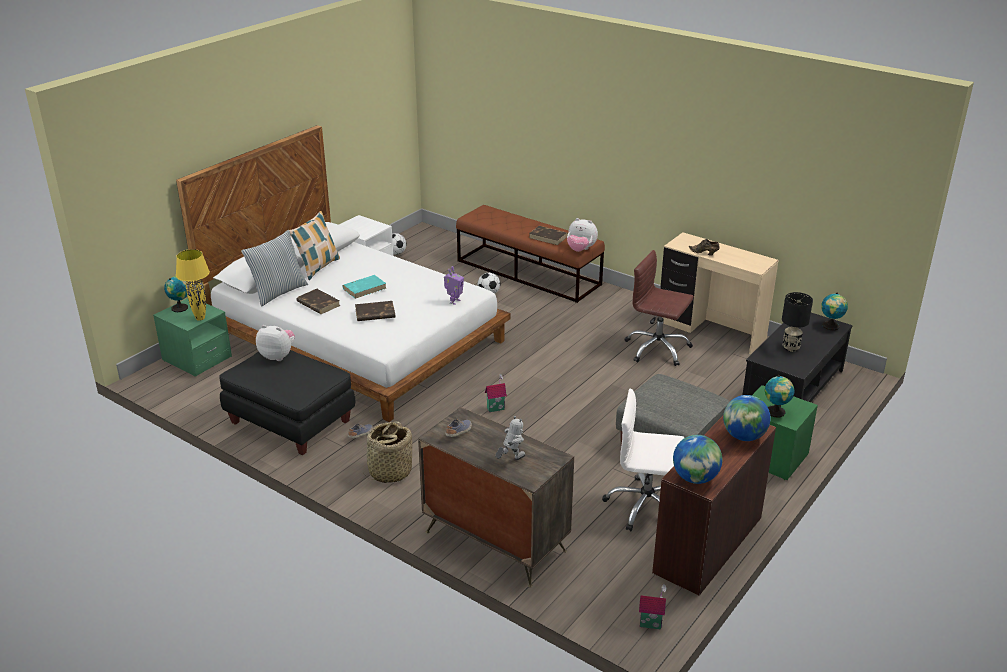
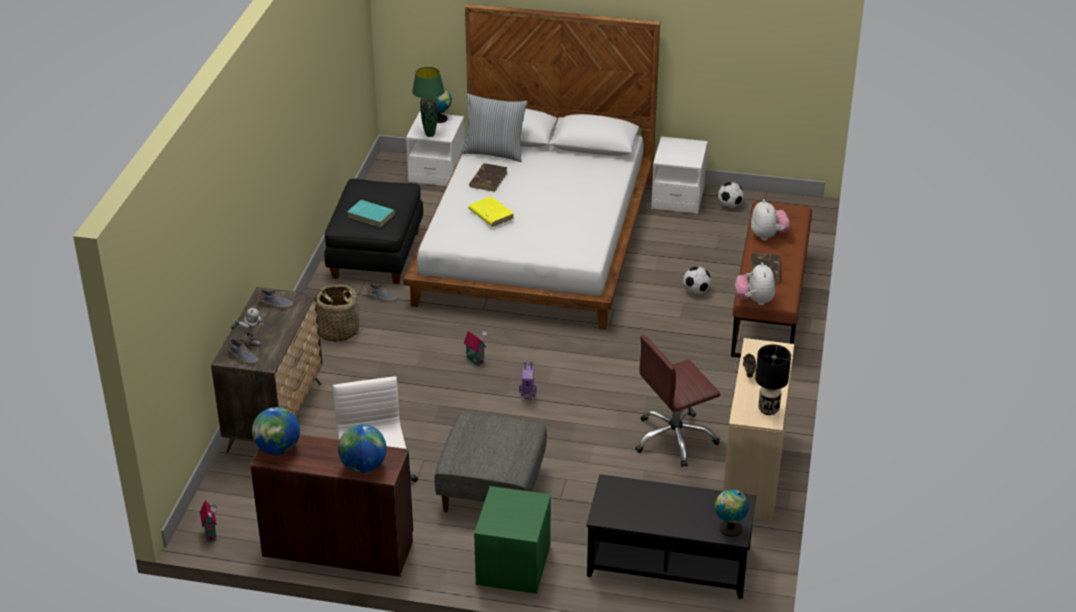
camera: 65 degrees right, 5 degrees up
(197, 359) = (437, 172): green nightstand -> white nightstand
(200, 318) = (430, 135): yellow table lamp -> green table lamp
(278, 356) = (392, 193): plush toy -> plush toy (768, 236)
(318, 267) = (559, 155): pillow -> none
(365, 288) = (537, 193): turquoise book -> turquoise book (371, 215)
(374, 314) = (491, 214): brown book -> yellow book
(454, 301) = (554, 251): toy robot -> toy robot (528, 397)
(535, 469) = (242, 357): none -> shoe
(657, 349) = (674, 439): brown office chair -> brown office chair turned 120 degrees counterclockwise
(776, 412) = (500, 513): globe -> none
(790, 347) = (650, 503): black table lamp -> black table lamp (769, 409)

